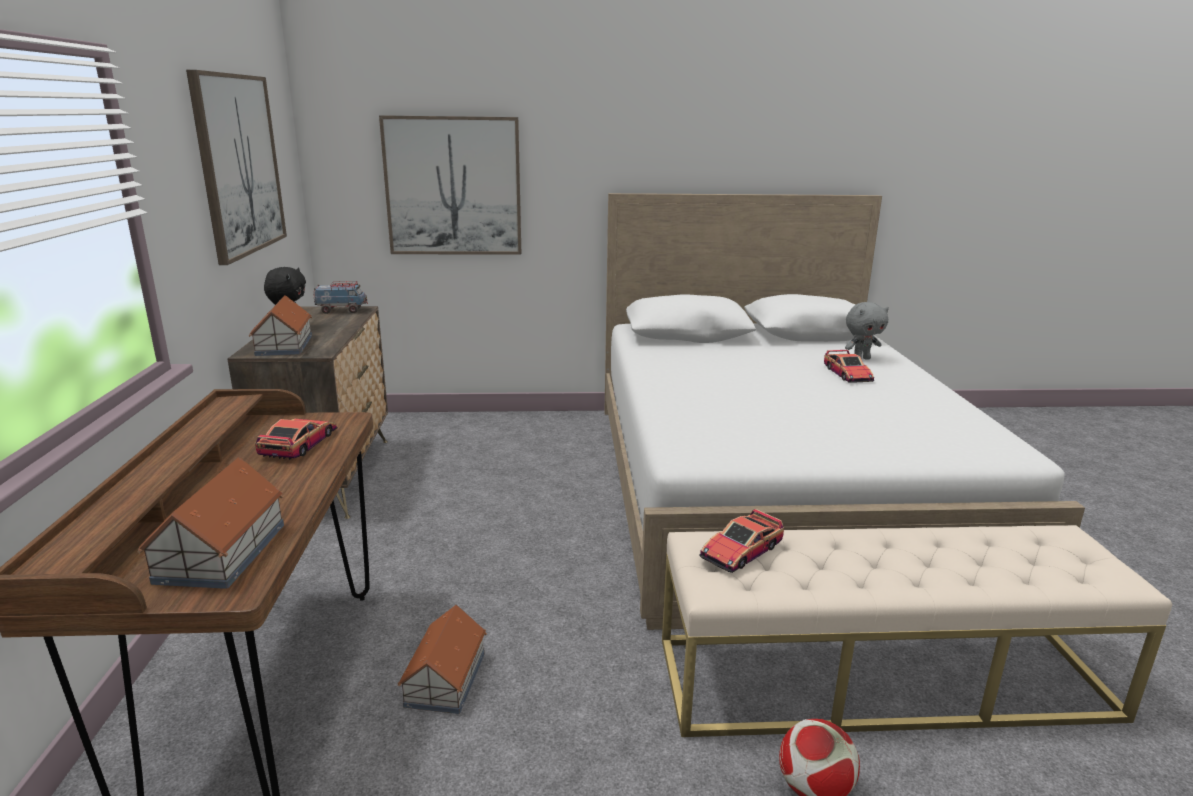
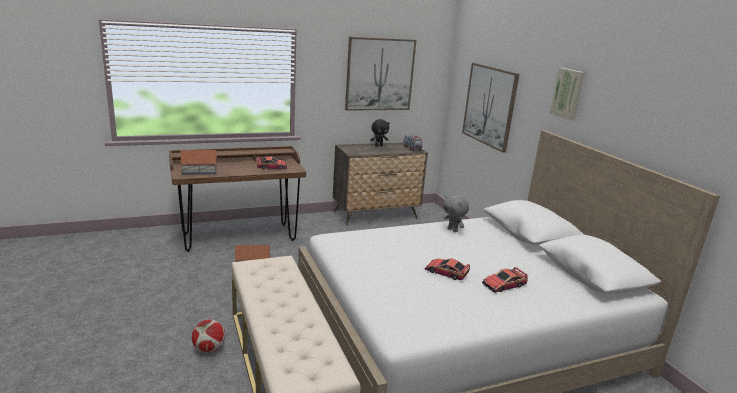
camera: 70 degrees right, 0 degrees up
(285, 345) = (357, 148): toy house -> none
(636, 129) = (568, 93): none -> picture
(741, 551) = (277, 268): toy car -> toy car (446, 272)
(861, 359) = (549, 292): grey plush toy -> grey plush toy (453, 230)

